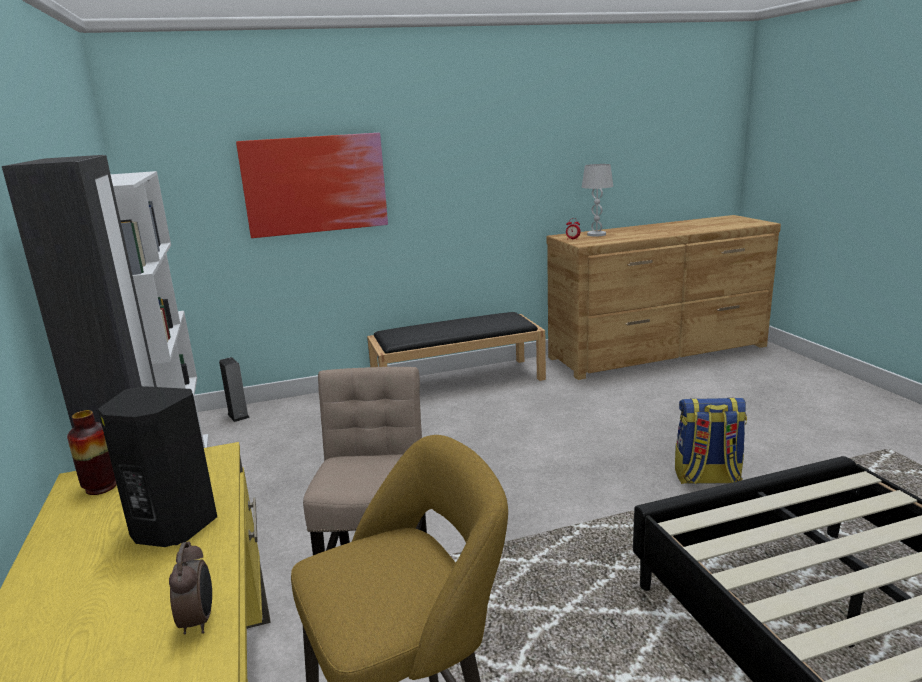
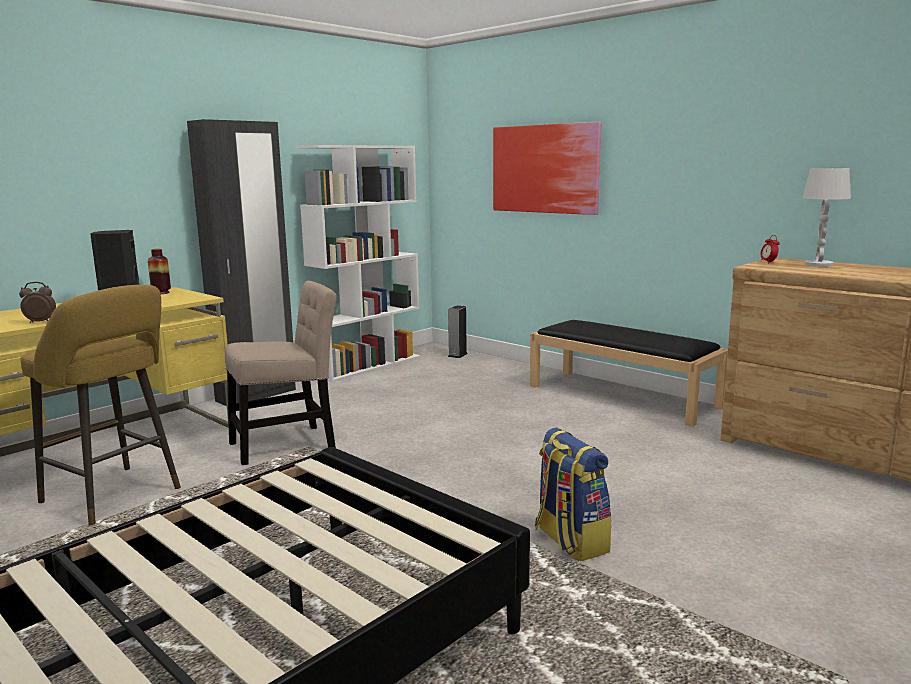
camera: 60 degrees right, 5 degrees down
(199, 620) = (41, 322): alarm clock -> alarm clock turned 150 degrees counterclockwise

